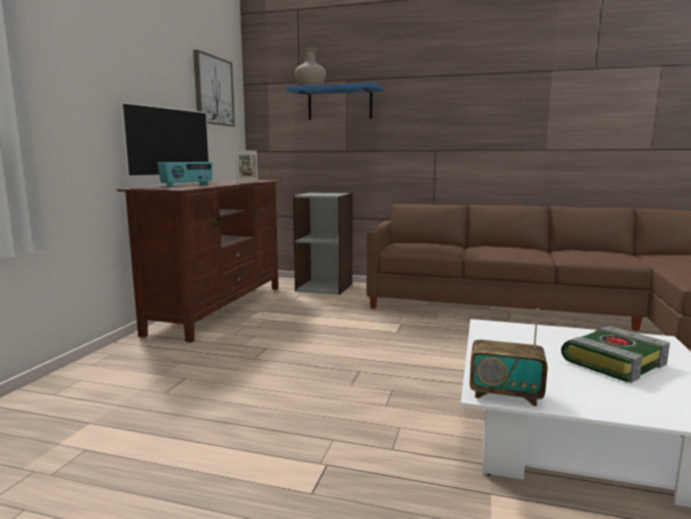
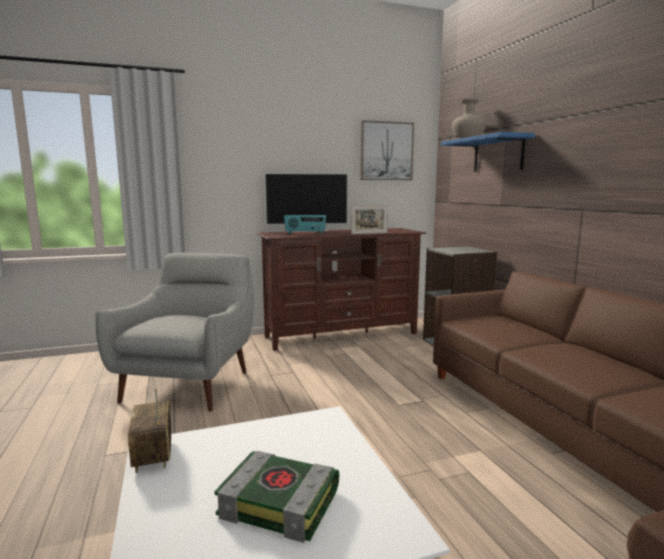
camera: 55 degrees right, 0 degrees up
(193, 403) = (190, 384): none -> grey armchair

